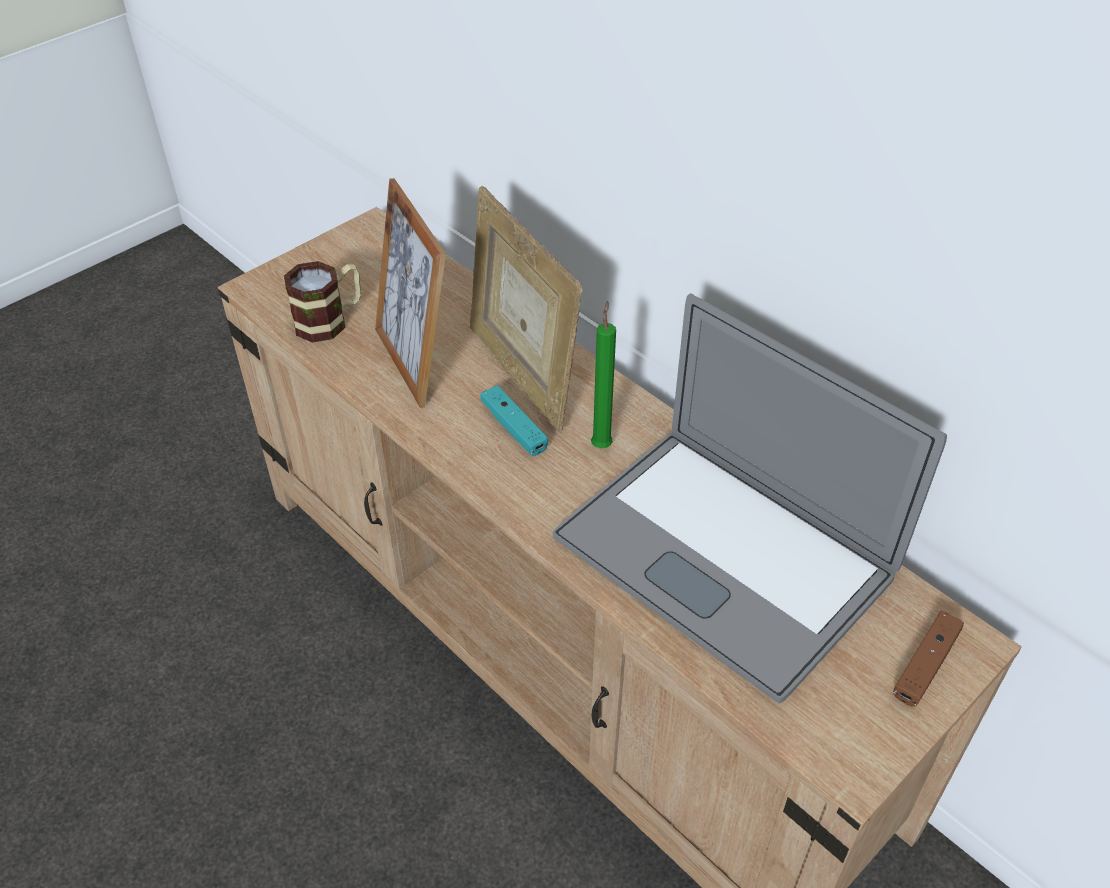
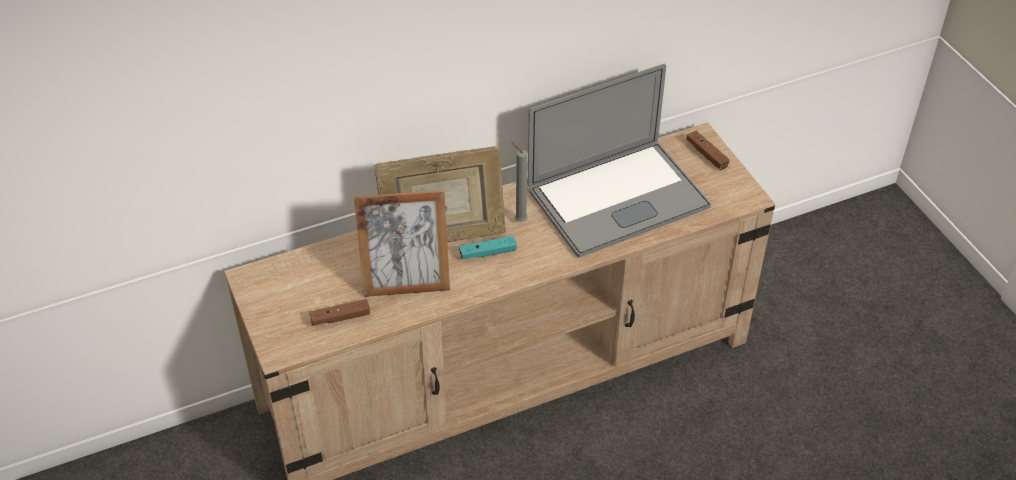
camera: 70 degrees left, 0 degrees up
(330, 320) = (340, 318): mug -> brown game controller
(601, 444) = (519, 220): green candle -> grey candle

